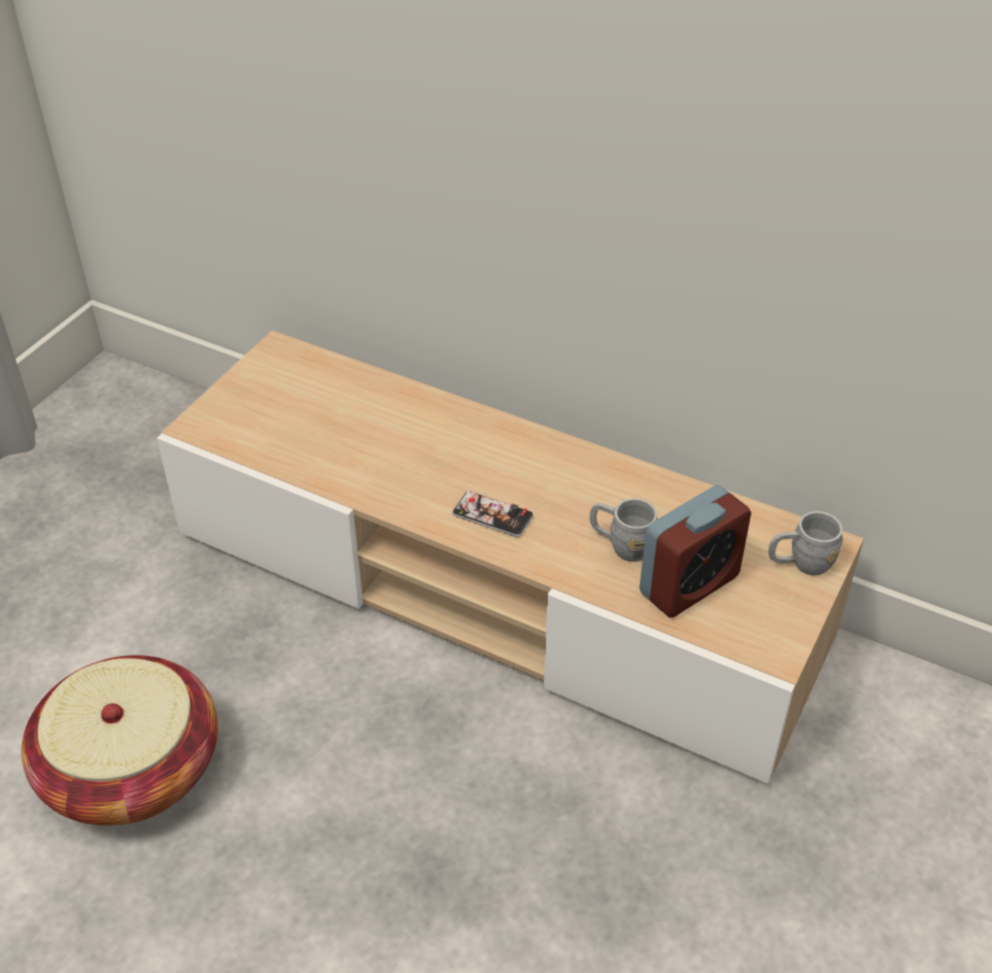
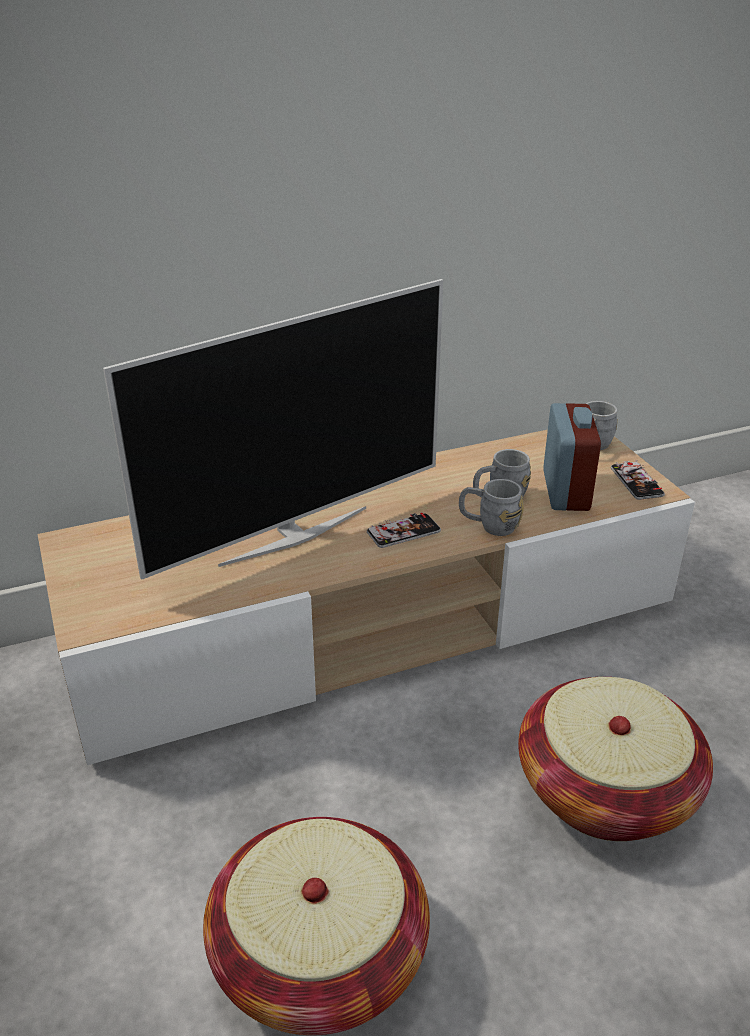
camera: 50 degrees left, 10 degrees down
(415, 455) = (294, 535): none -> television
(446, 861) = (605, 790): none -> basket
(565, 563) = (489, 525): none -> grey mug
(772, 629) = (636, 482): none -> phone

